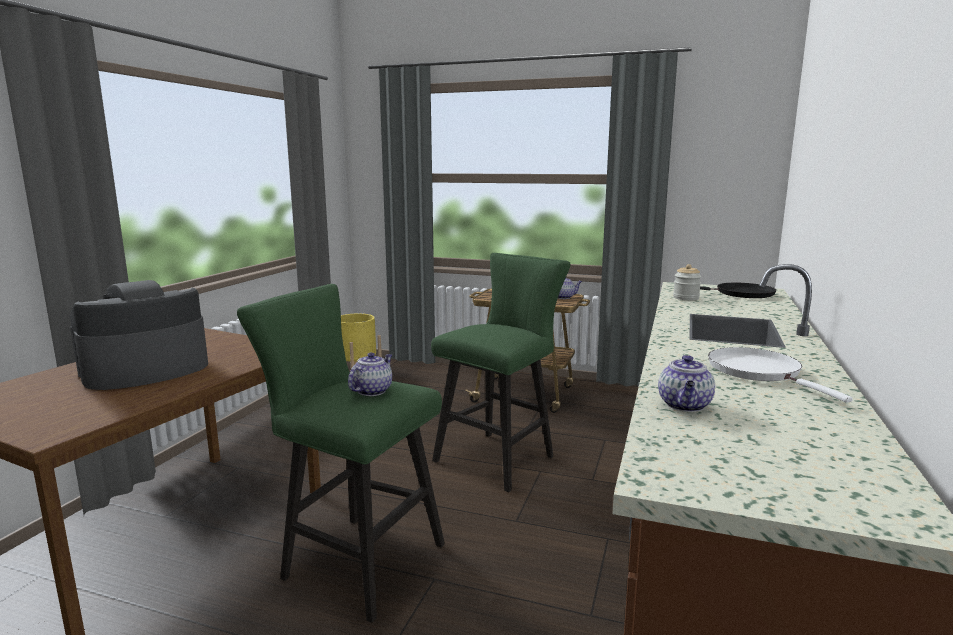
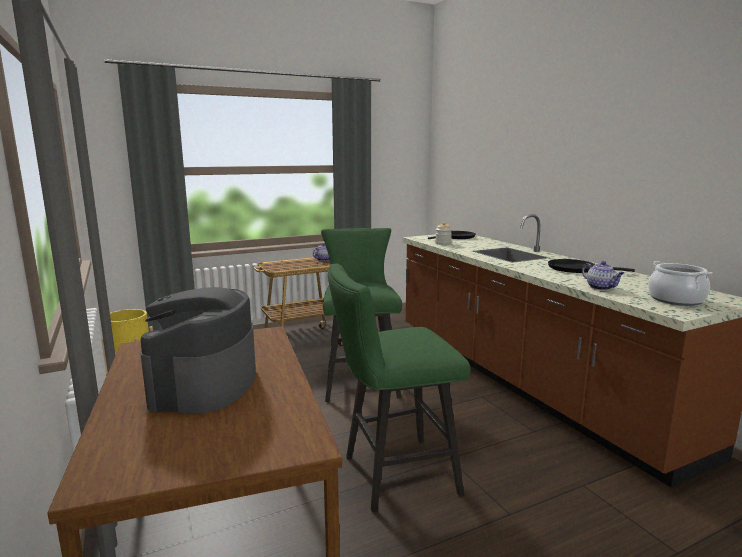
camera: 45 degrees left, 0 degrees up
(372, 391) = (415, 335): teapot -> none
(752, 466) = (676, 299): none -> cooking pot
(758, 372) = (575, 269): white frying pan -> black frying pan

